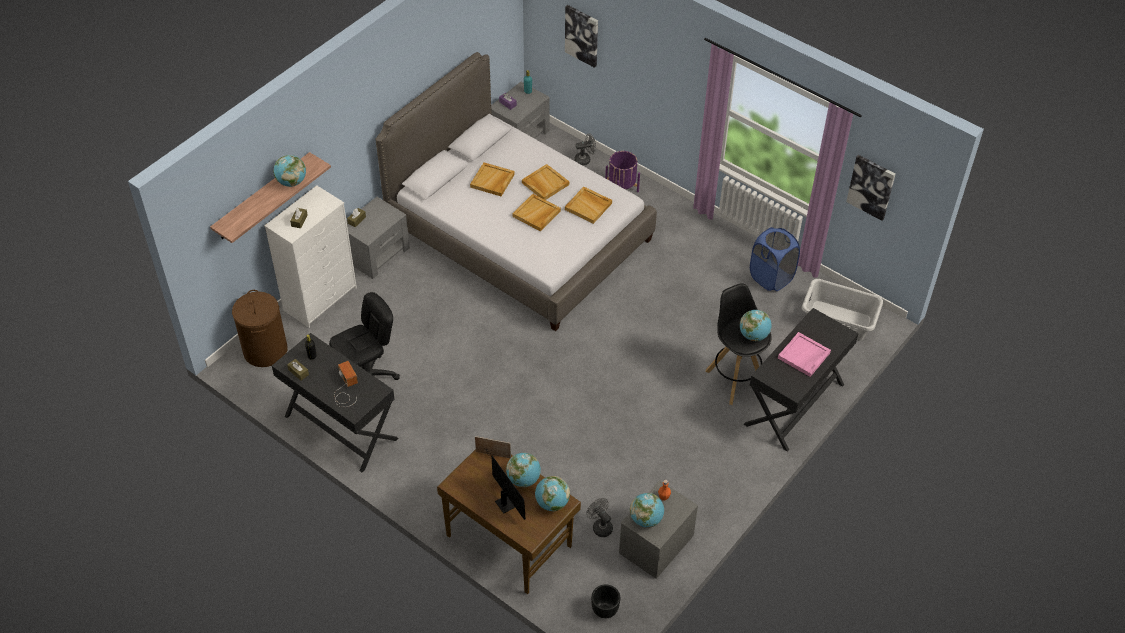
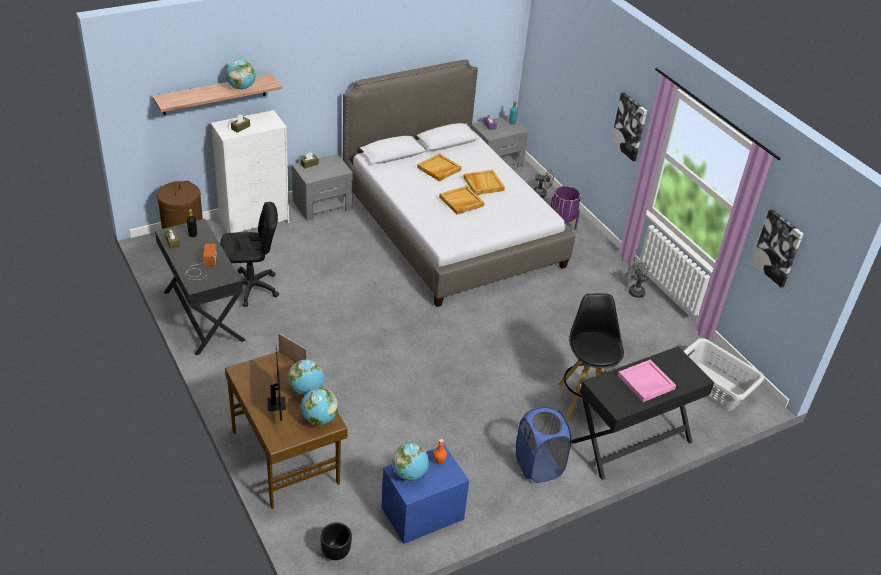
camera: 20 degrees right, 10 degrees down
(582, 35) = (563, 70): picture -> picture (630, 126)
(589, 206) = (511, 210): beige tray -> none
(600, 526) = (378, 477): grey fan -> grey fan (635, 290)
(655, 544) = (421, 513): grey nightstand -> blue nightstand
(753, 335) = (605, 350): globe -> none
(771, 277) = (664, 331): blue laundry basket -> blue laundry basket (538, 466)

